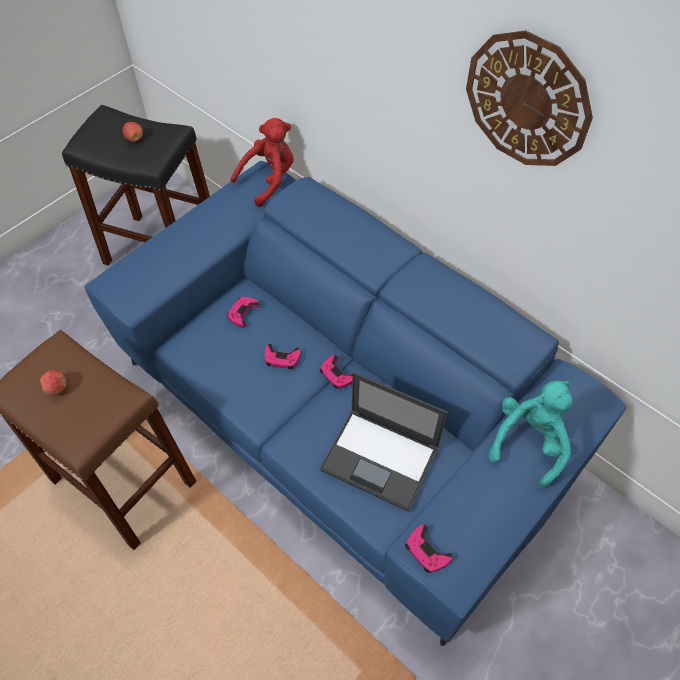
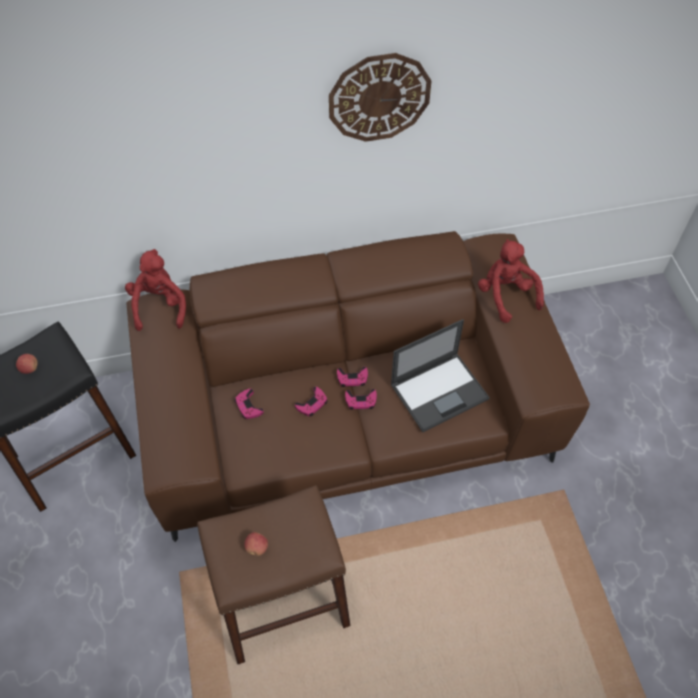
camera: 55 degrees left, 0 degrees up
(341, 419) = (348, 419): blue sofa -> brown sofa
(427, 551) = (541, 393): pink game controller -> pink game controller (361, 401)
(529, 441) = (506, 295): turquoise plush toy -> red plush toy

